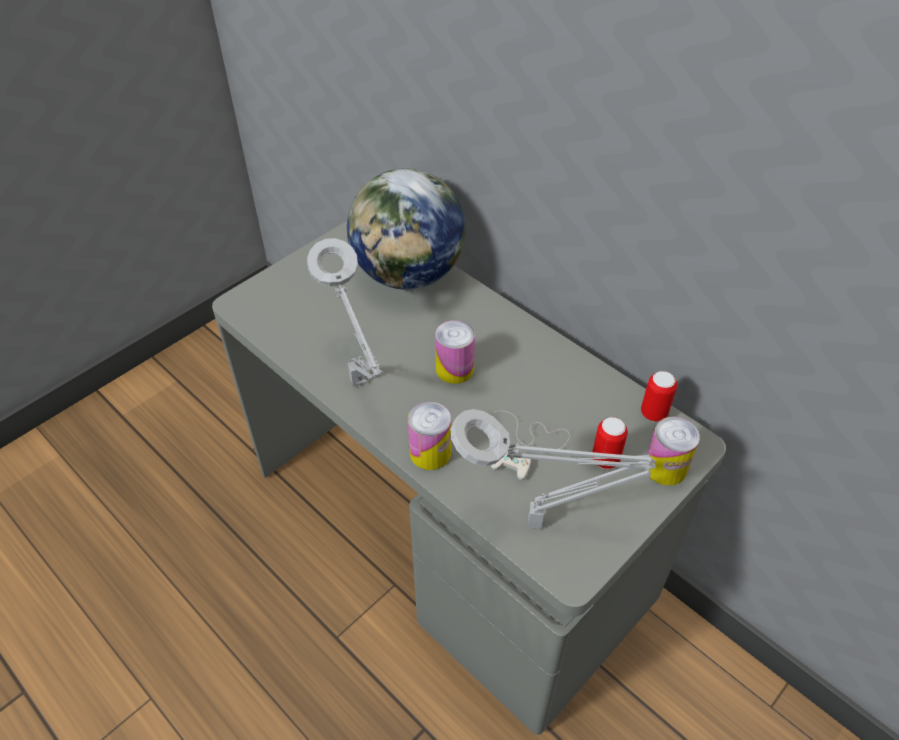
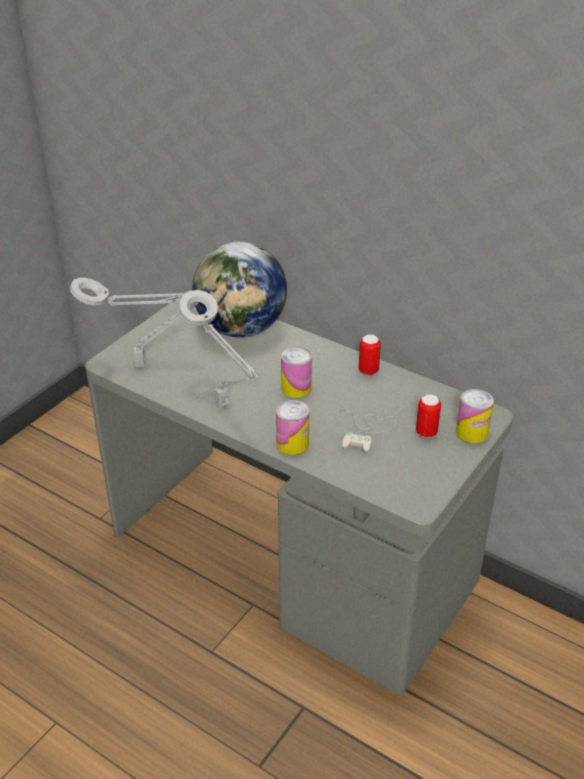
camera: 10 degrees left, 10 degrees down
(541, 523) = (388, 477): grey table lamp -> grey table lamp (144, 364)
(653, 413) = (455, 399): can -> can (368, 370)

